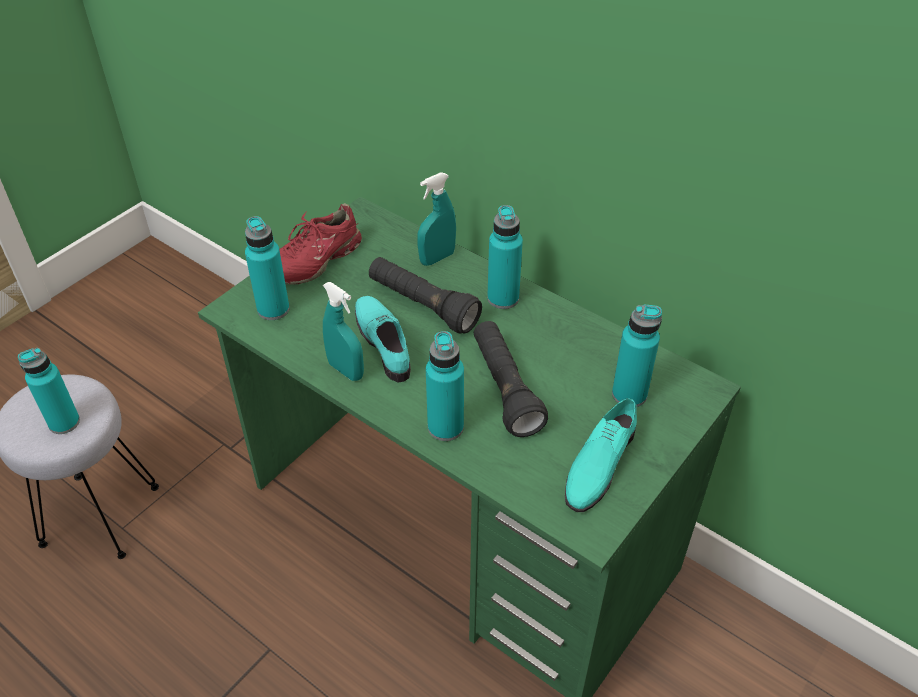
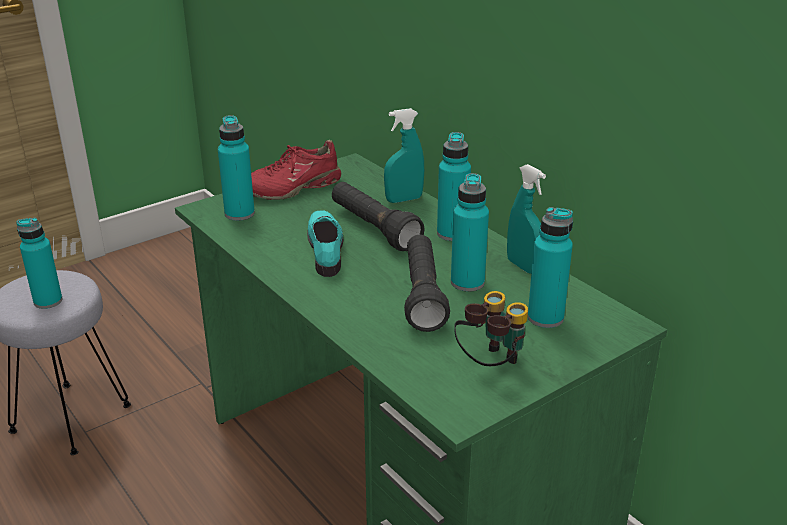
camera: 15 degrees right, 15 degrees down
(346, 370) = (281, 262): turquoise spray bottle -> turquoise spray bottle (523, 266)
(445, 427) = (352, 314): turquoise bottle -> turquoise bottle (467, 282)
(598, 464) = (489, 364): turquoise shoe -> binoculars

